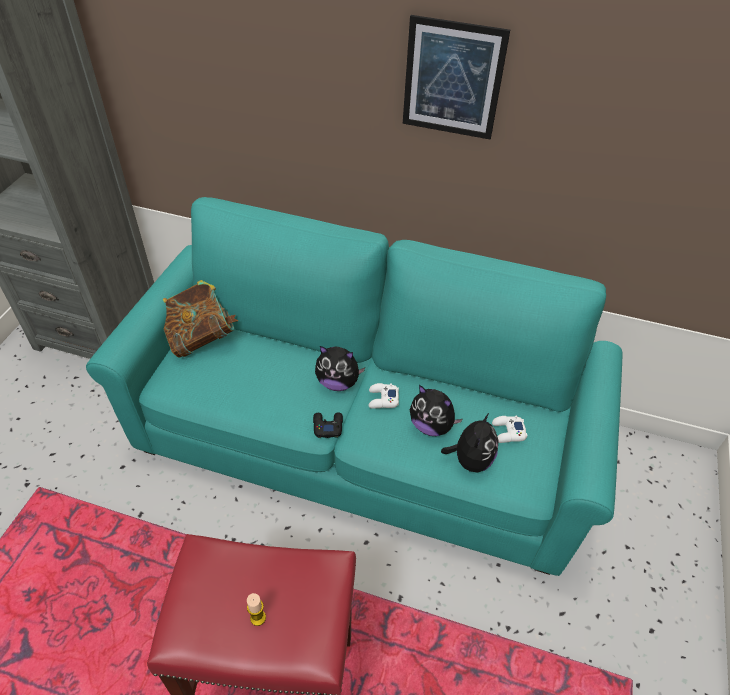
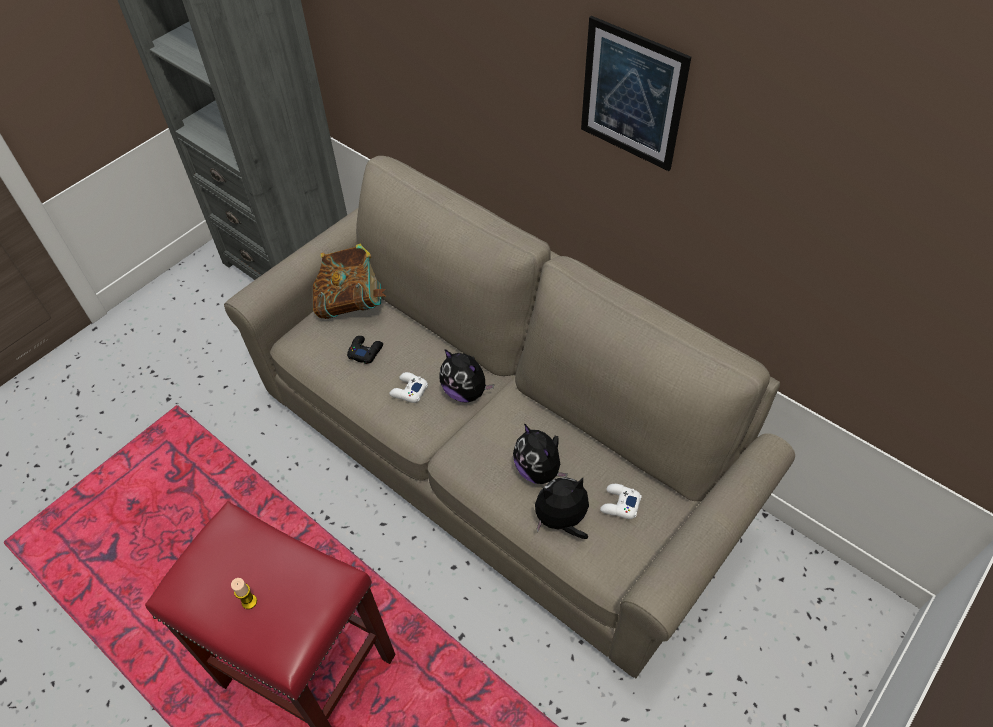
camera: 25 degrees right, 5 degrees up
(327, 426) = (431, 436): black game controller -> black game controller (365, 351)
(362, 440) = (499, 457): turquoise sofa -> beige sofa
(382, 399) = (502, 424): white game controller -> white game controller (408, 391)
(470, 460) = (561, 521): plush toy -> plush toy turned 150 degrees counterclockwise

